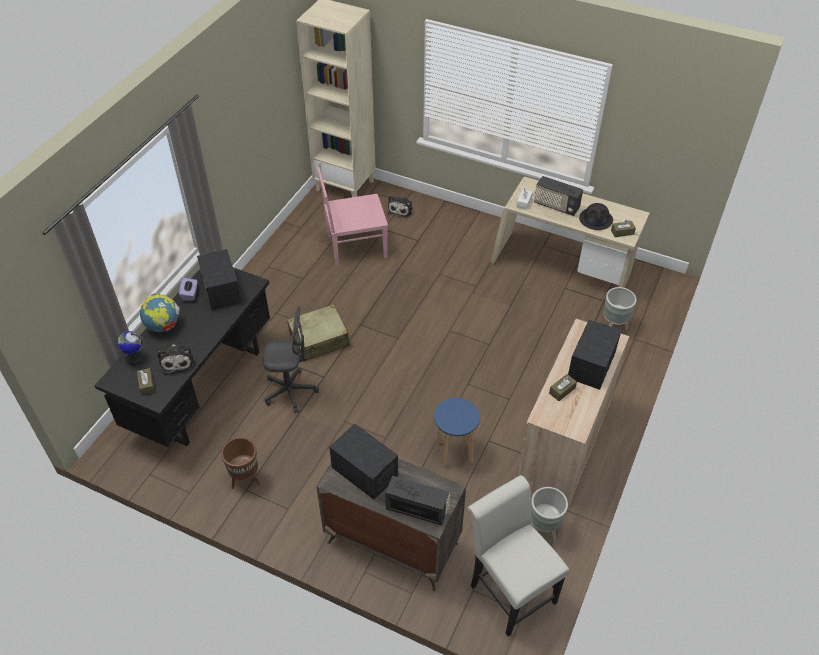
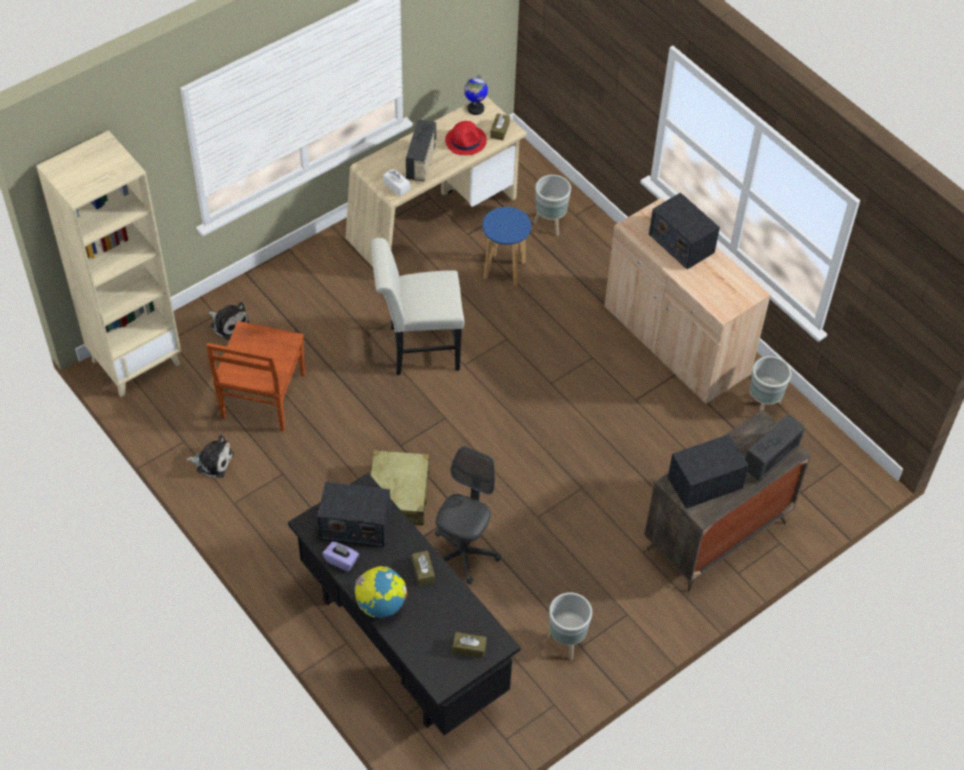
camera: 65 degrees left, 5 degrees up
(135, 358) = (418, 649): globe -> globe (475, 109)
(177, 361) = (448, 606): plush toy -> plush toy (212, 461)
(245, 479) = (566, 642): brown planter -> grey planter
(355, 246) = (262, 398): pink chair -> brown chair
(454, 452) = (634, 436): blue stool -> blue stool (504, 270)
(509, 589) = (812, 463): white chair -> white chair (418, 349)
(556, 206) = (421, 162): radio -> radio turned 45 degrees counterclockwise
(562, 390) = (700, 280): brown tissue box -> brown tissue box (423, 571)
(596, 219) = (466, 140): black hat -> red hat

